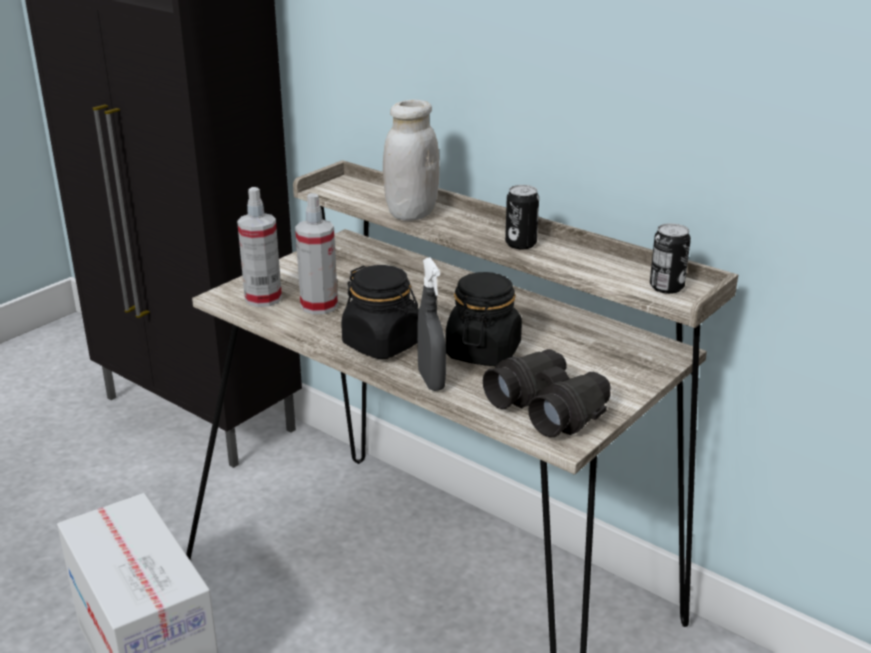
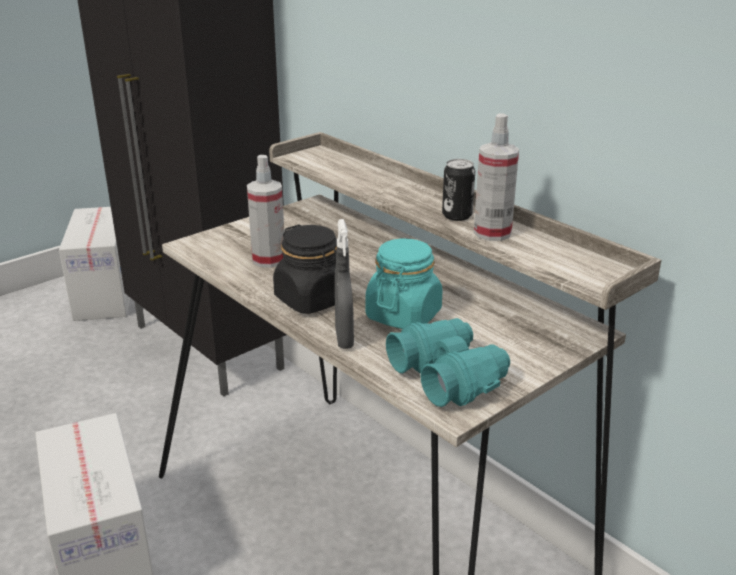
camera: 10 degrees right, 0 degrees up
(54, 364) = (105, 295): none -> cardboard box
(263, 298) = (222, 249): spray bottle -> spray bottle (492, 233)
(411, 213) = (366, 181): white jar -> none
(483, 352) = (403, 315): black jar -> turquoise jar
(549, 407) = (448, 376): black binoculars -> turquoise binoculars
(666, 287) = (586, 267): can -> none

